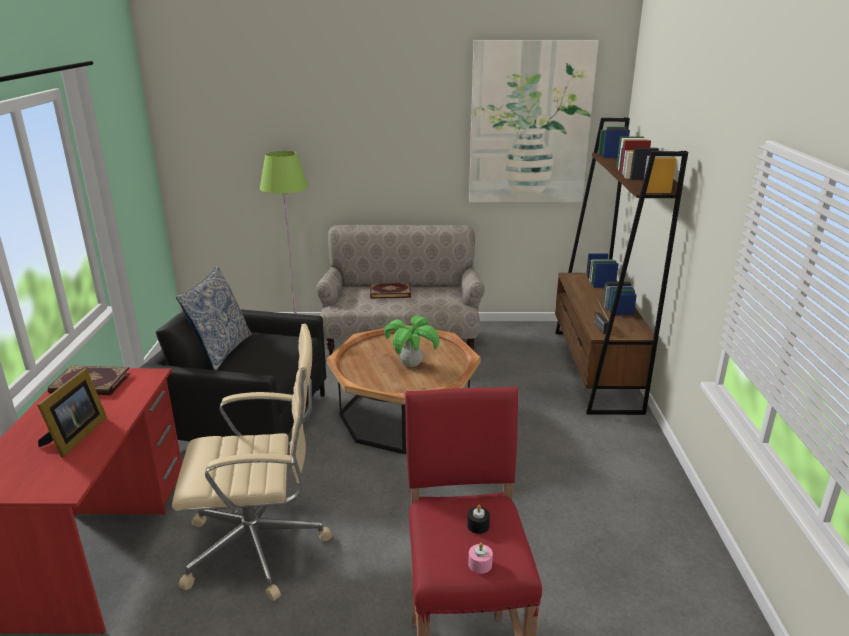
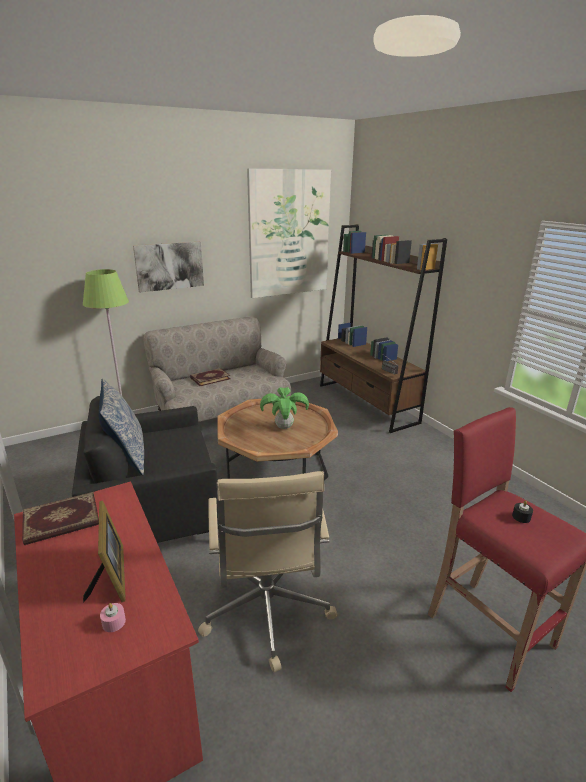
camera: 30 degrees left, 0 degrees up
(260, 547) = (267, 612): beige office chair -> beige office chair turned 120 degrees clockwise
(366, 153) = (169, 266): none -> picture
(480, 564) = (557, 542): pink candle -> pink candle (114, 622)

